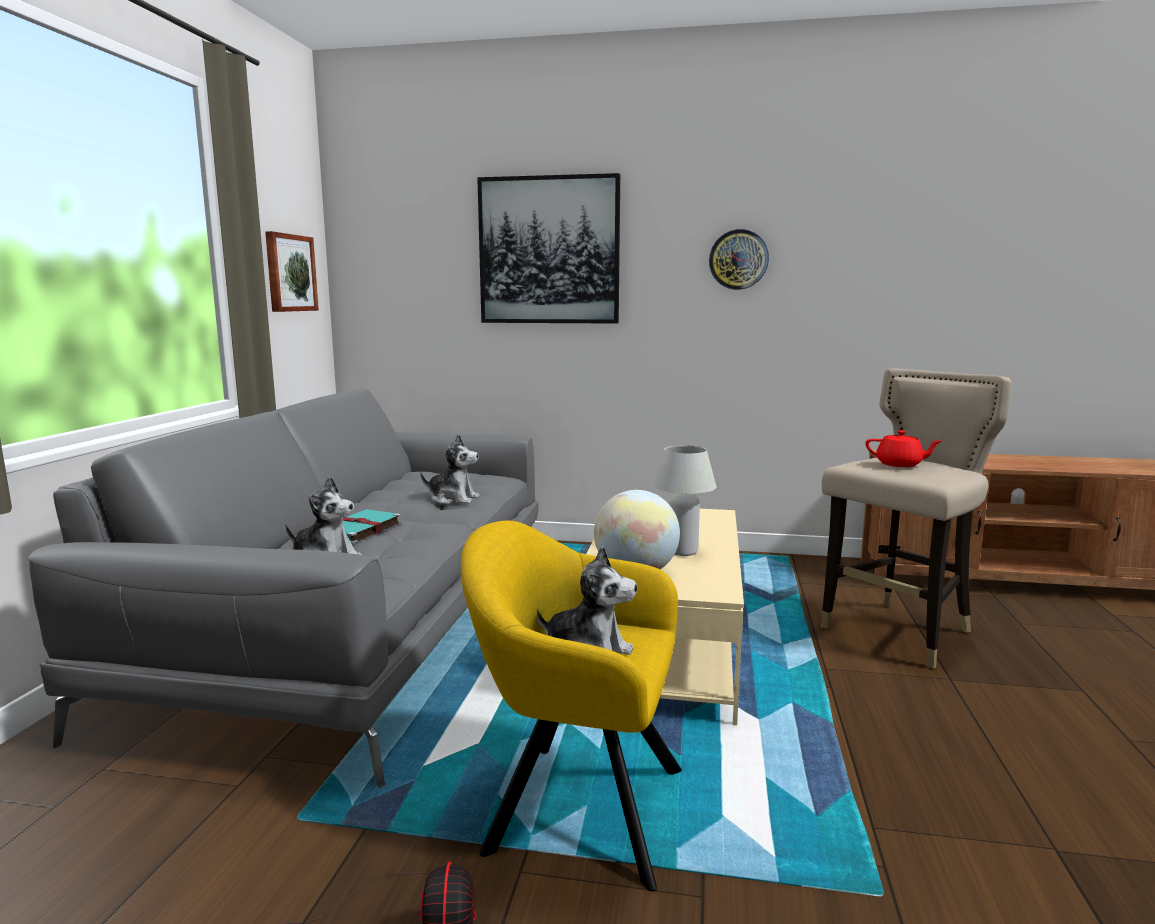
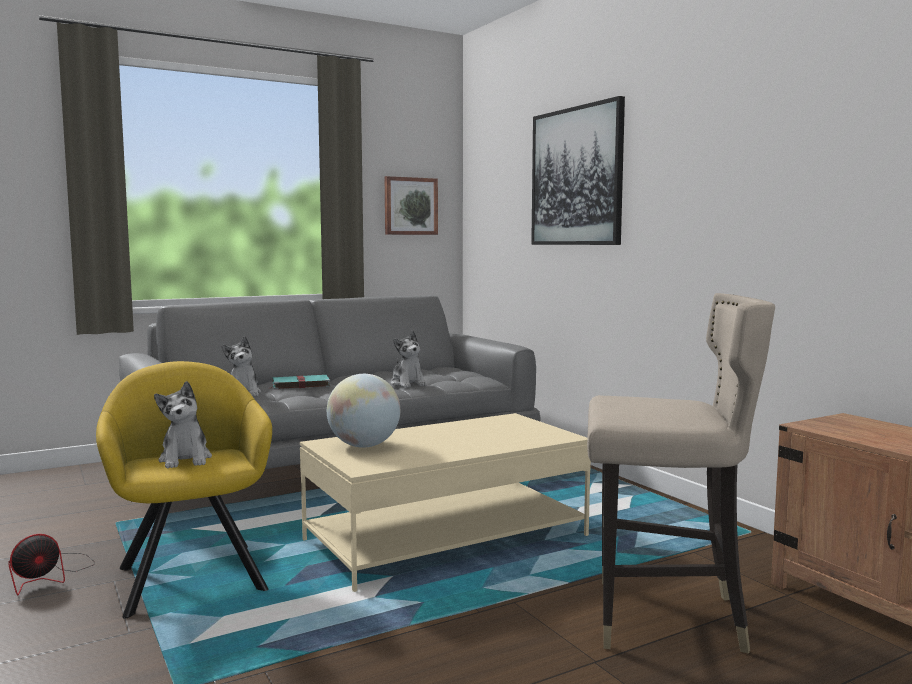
camera: 50 degrees right, 5 degrees down
(682, 551) = (438, 446): white table lamp -> none
(738, 259) = (716, 172): wall clock -> none
(900, 464) = (649, 403): red teapot -> none

